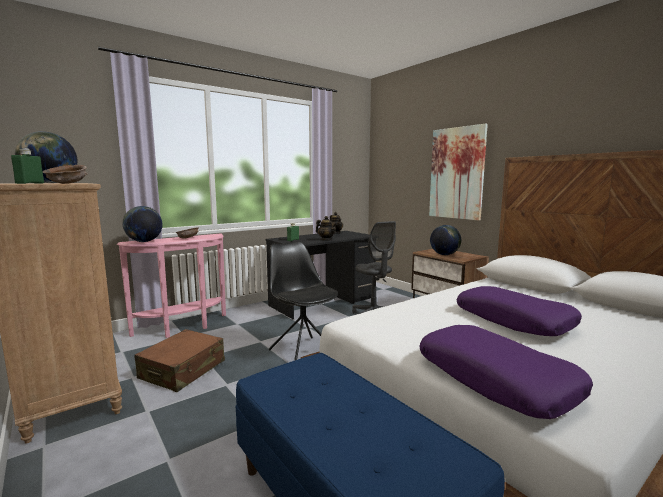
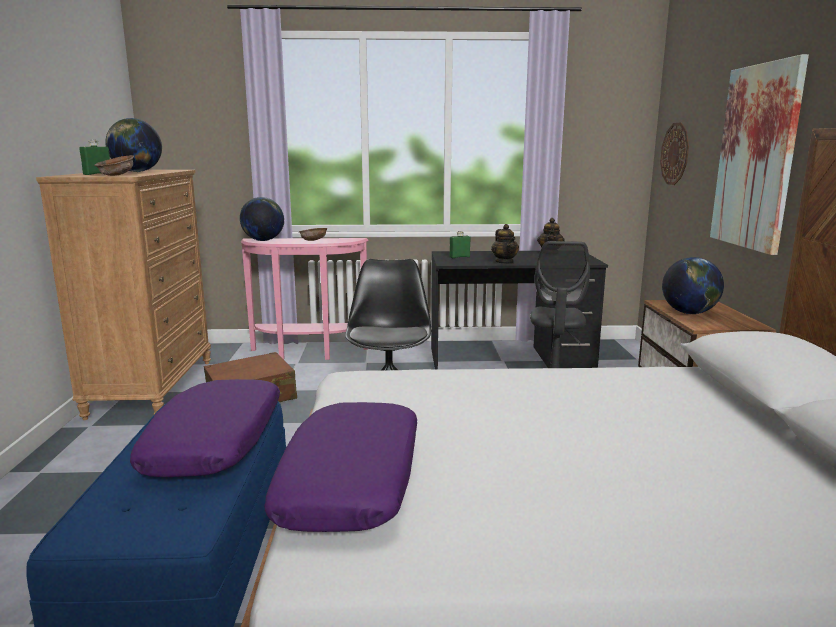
camera: 35 degrees right, 5 degrees up
(389, 174) = (675, 154): none -> wall clock
(513, 320) = (564, 432): purple pillow -> purple pillow (216, 442)

